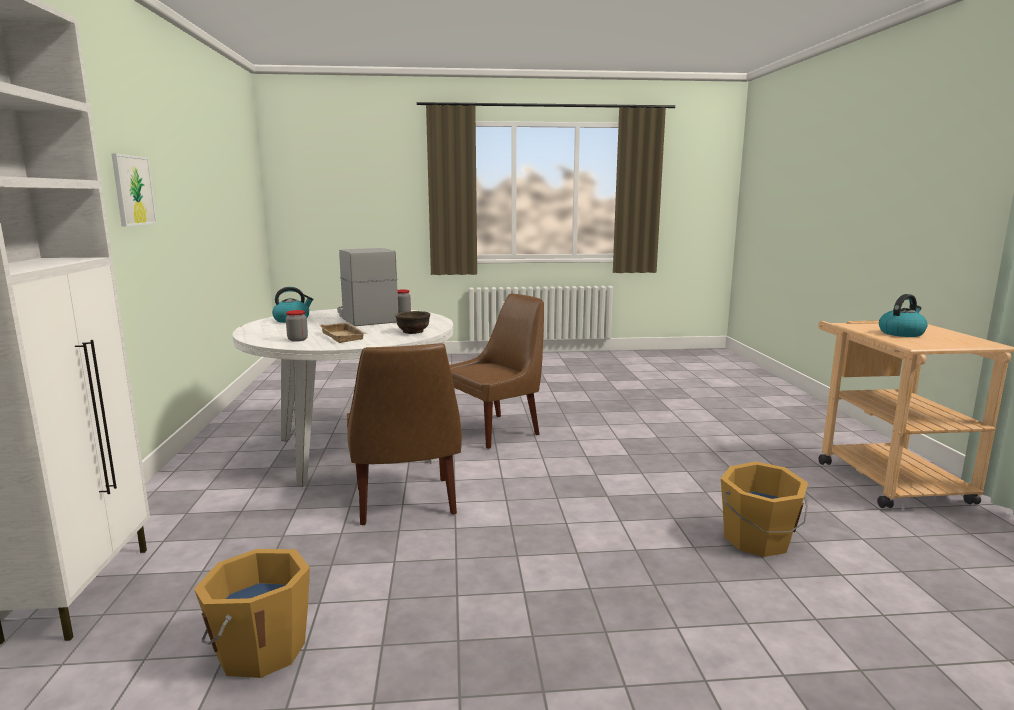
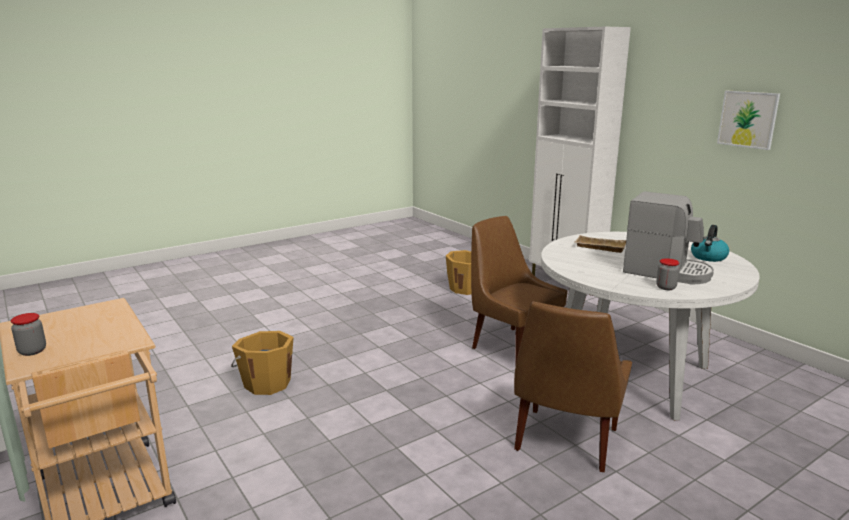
camera: 150 degrees right, 5 degrees up
(297, 339) = (616, 239): jar -> jar (32, 351)
(413, 331) = (572, 262): brown bowl -> none
(901, 333) = (91, 330): kettle -> none

